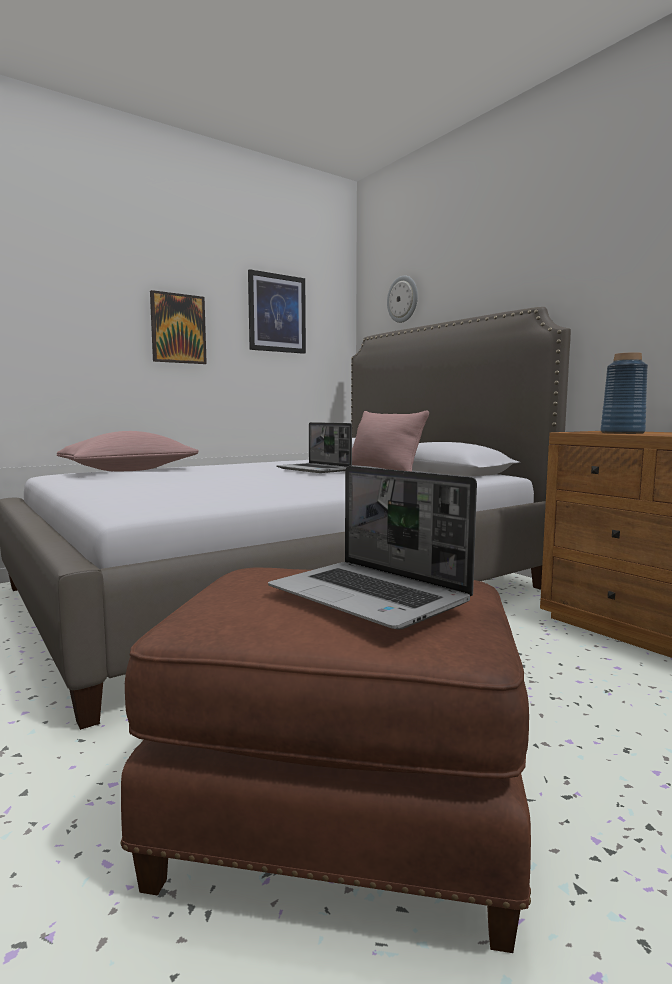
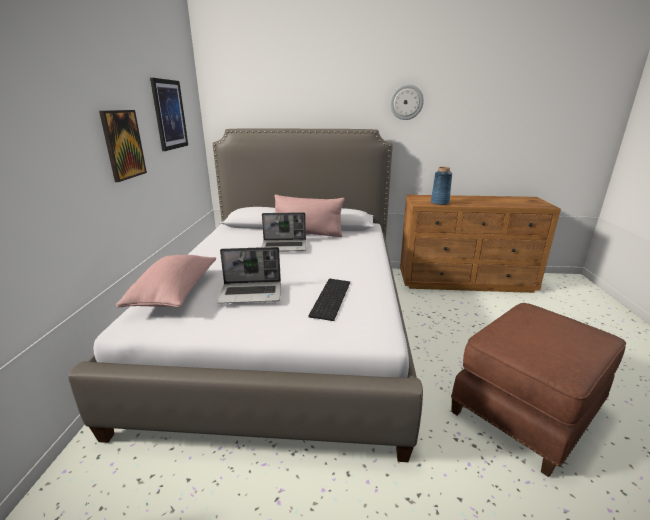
camera: 50 degrees left, 15 degrees up
(202, 491) = (329, 297): none -> keyboard
(371, 597) = (560, 331): laptop -> laptop (251, 293)
(403, 299) = (254, 103): wall clock -> wall clock (406, 102)

